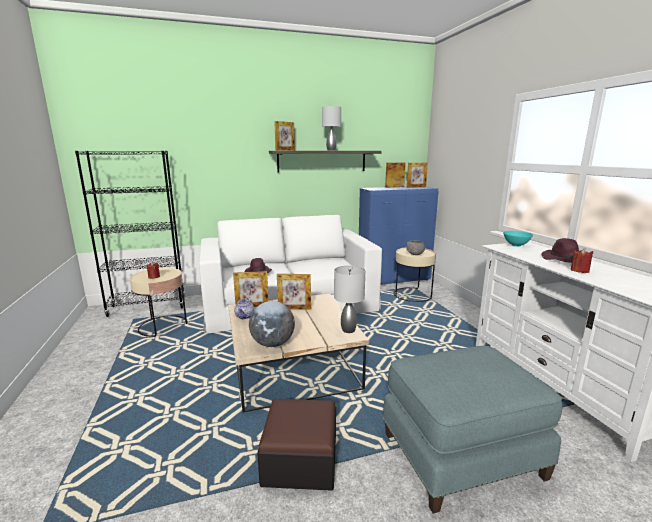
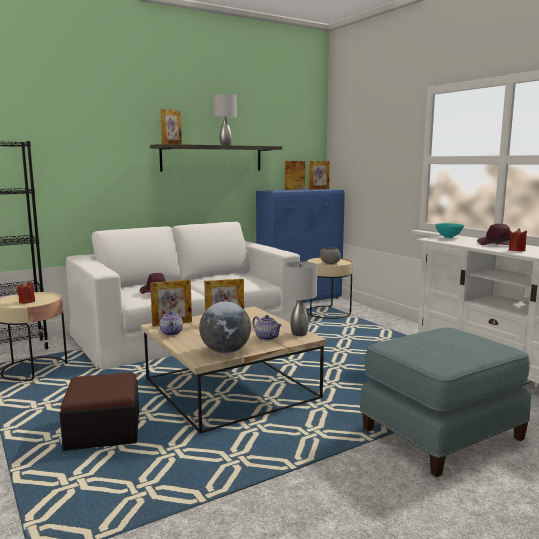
camera: 15 degrees left, 5 degrees down
(300, 460) = (289, 461): ottoman -> ottoman (103, 430)
(318, 331) = (267, 337): none -> teapot

